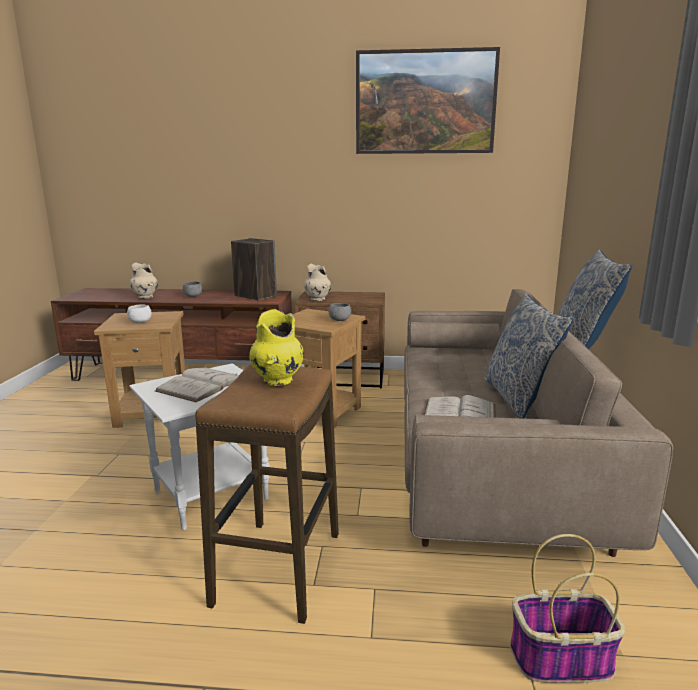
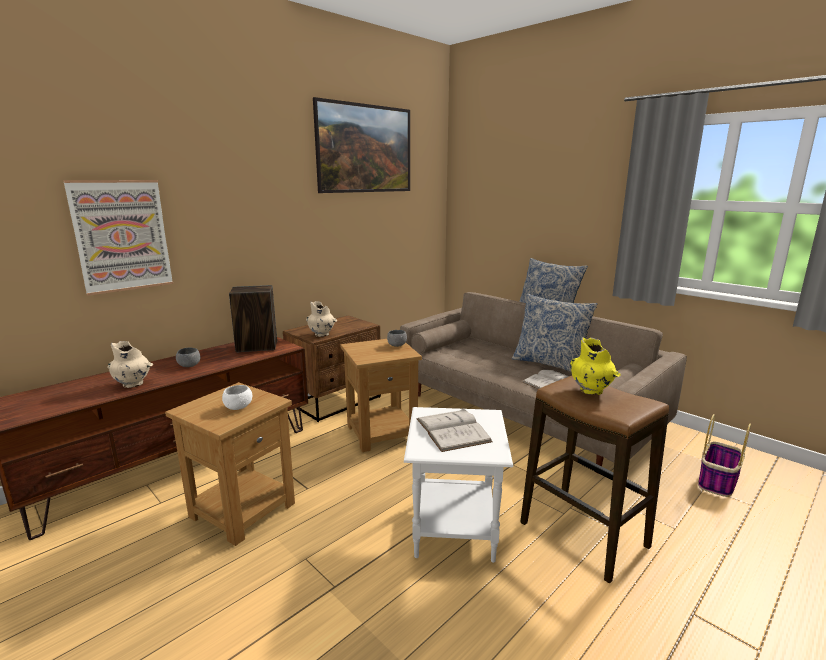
camera: 50 degrees left, 0 degrees up
(174, 185) = (122, 236): none -> picture

